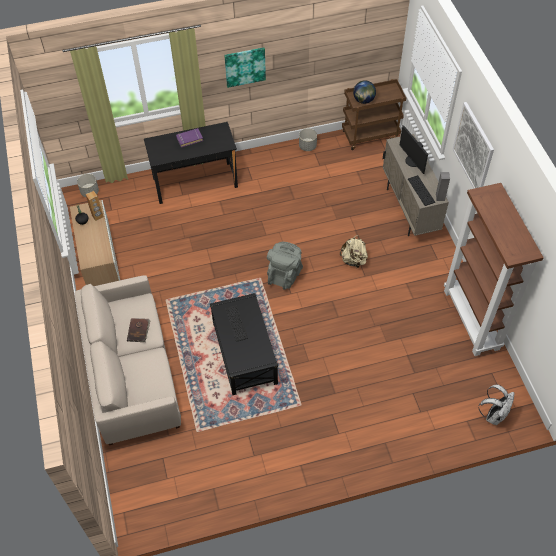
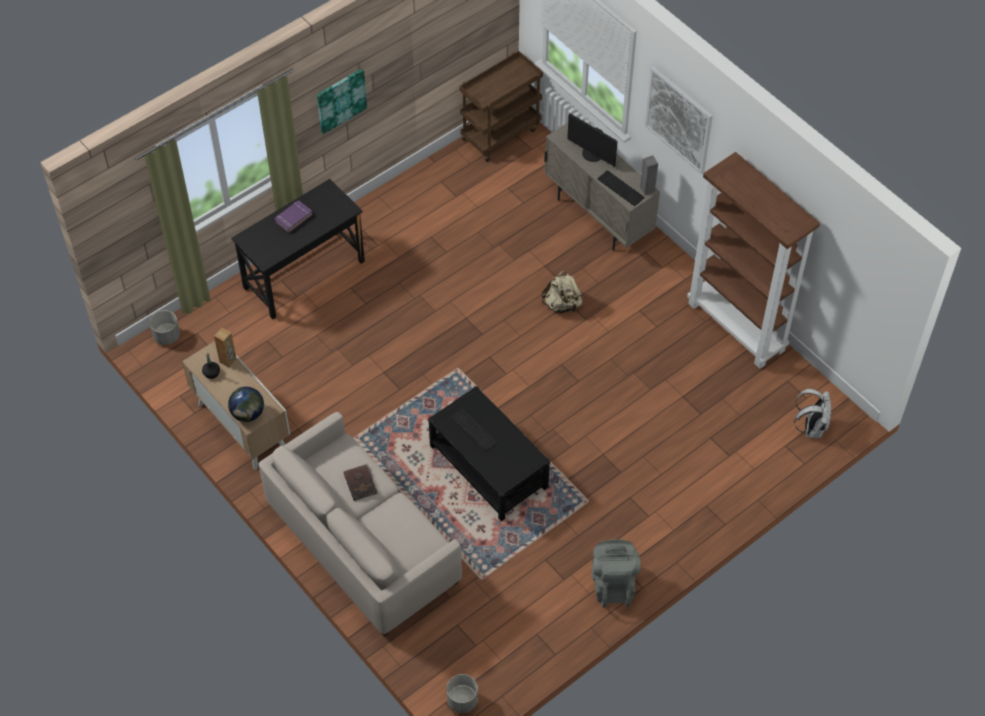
camera: 25 degrees left, 0 degrees up
(284, 274) = (486, 353): grey backpack -> grey backpack (613, 583)
(307, 146) = (427, 176): grey planter -> grey planter (462, 700)
(363, 100) = (490, 93): globe -> globe (248, 414)

